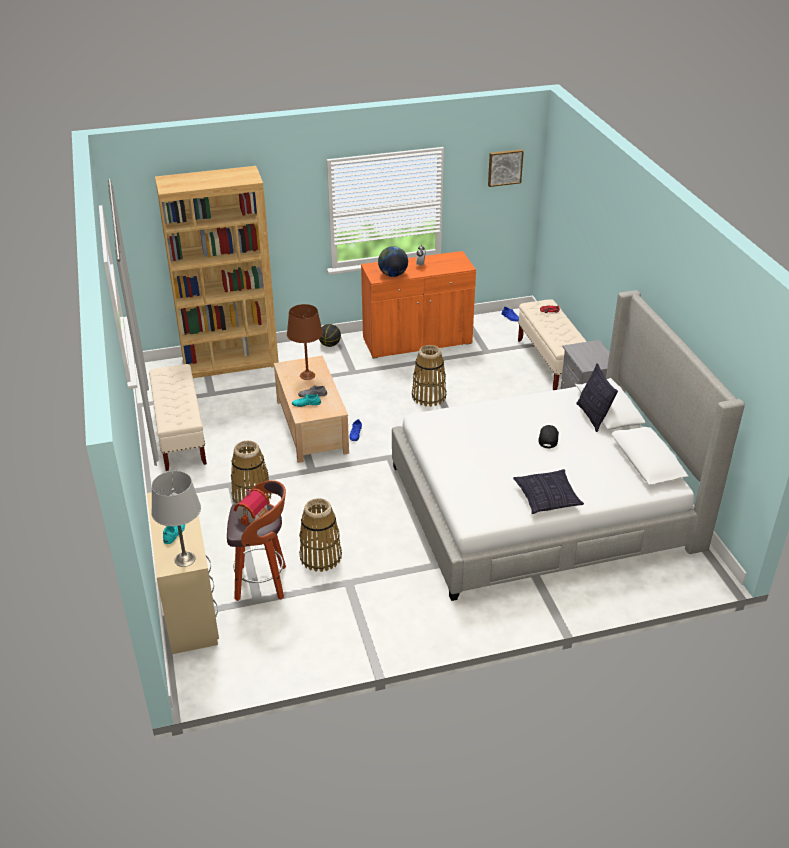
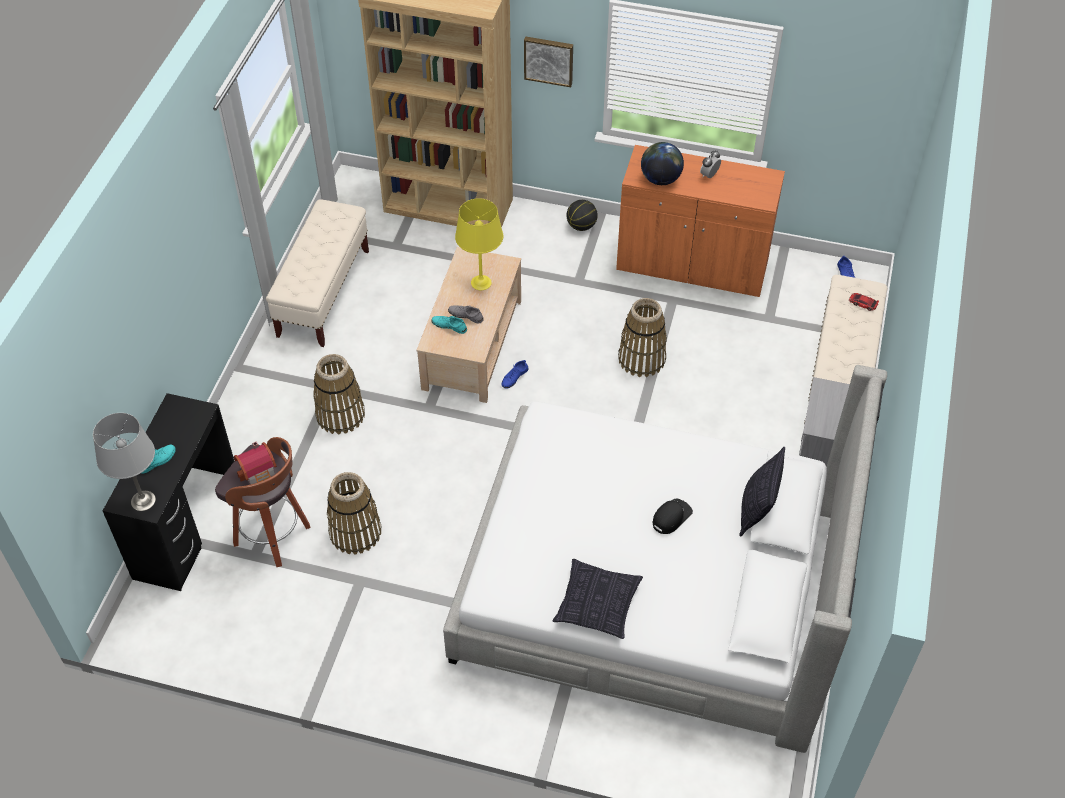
camera: 30 degrees right, 15 degrees up
(188, 604) = (186, 526): beige desk -> black desk
(307, 375) = (480, 283): brown table lamp -> yellow table lamp
(504, 167) = (875, 79): picture -> picture (549, 60)

